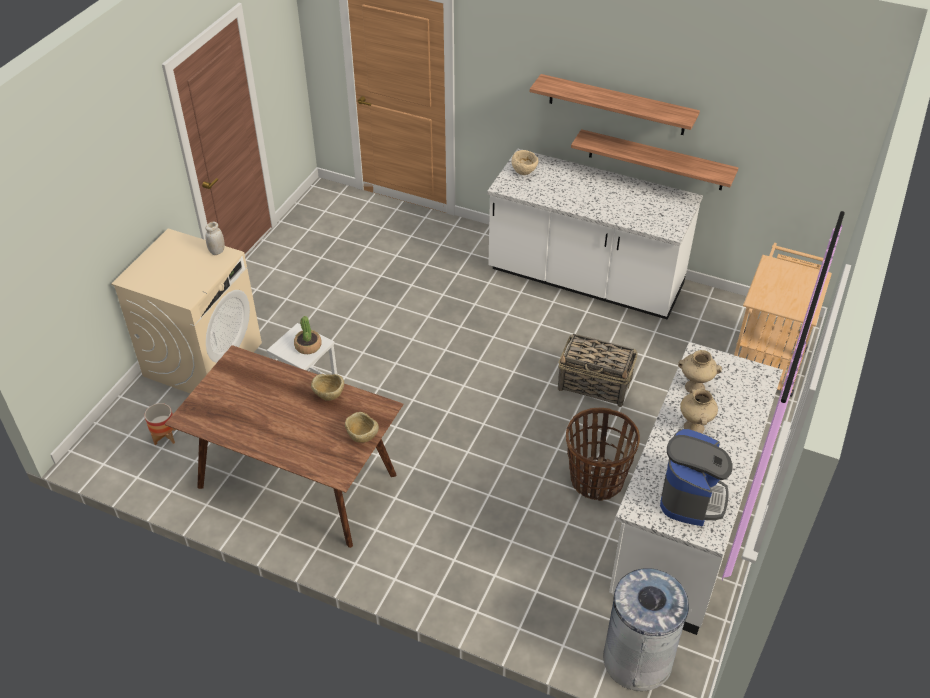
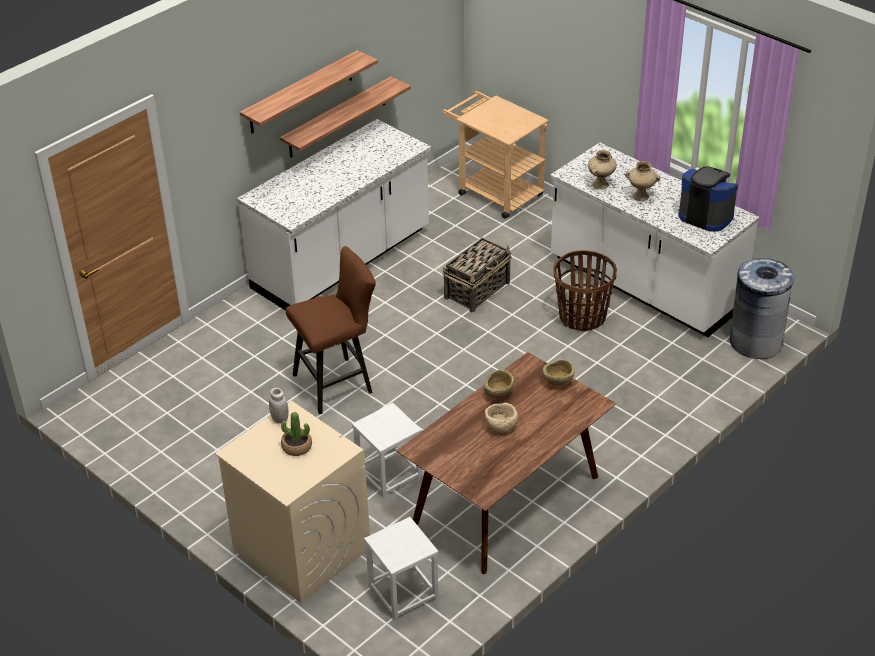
camera: 70 degrees left, 5 degrees down
(165, 436) = (402, 592): planter -> white stool
(308, 346) = (390, 421): potted plant -> potted plant (296, 447)
(413, 324) = (338, 383): none -> brown stool
(524, 171) = (277, 202): beige bowl -> beige bowl (500, 427)

